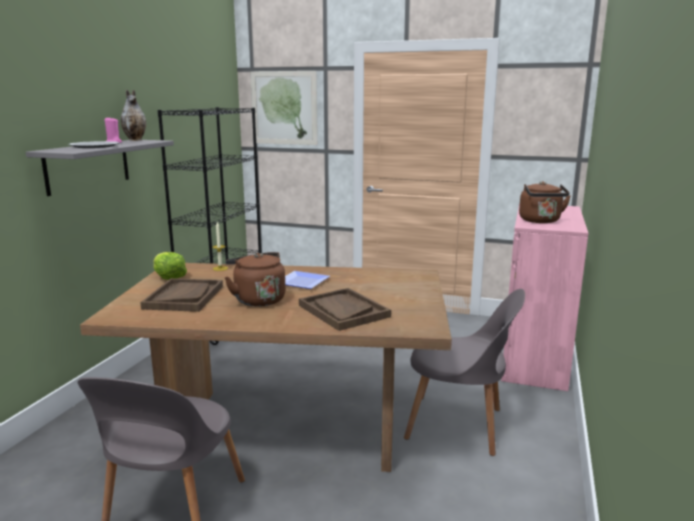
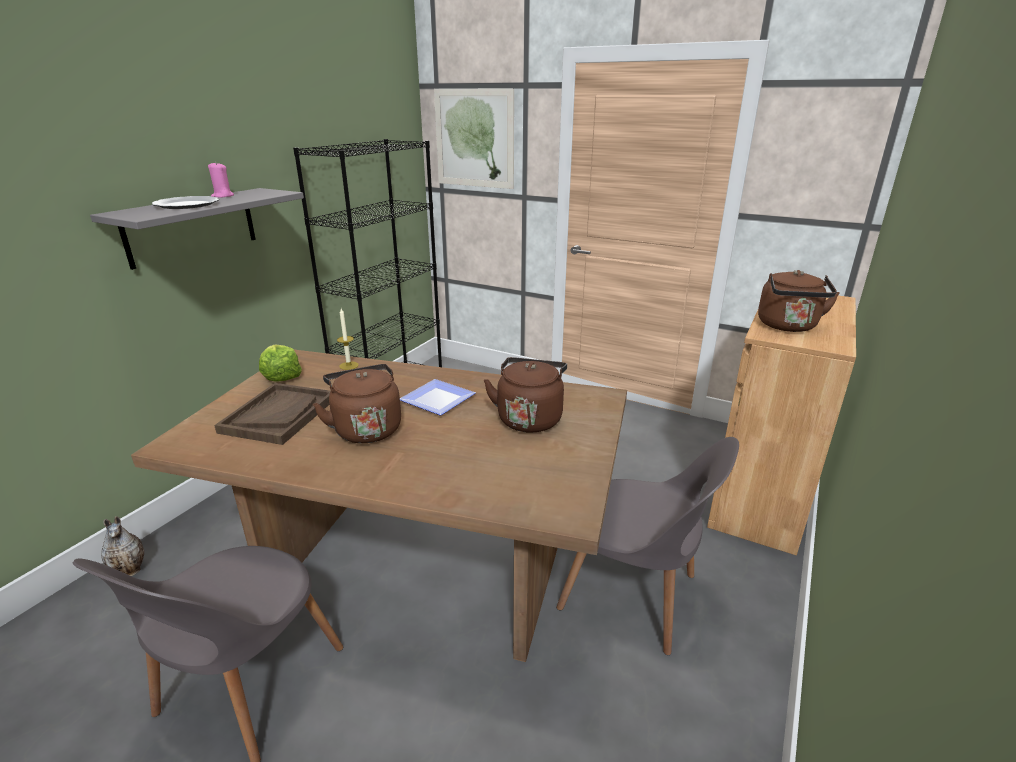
camera: 10 degrees right, 10 degrees up
(136, 140) = (259, 190): vase -> vase (131, 570)
(343, 311) = (466, 462): brown tray -> none
(375, 287) = (529, 418): none -> brown kettle
(534, 358) = (761, 494): pink cabinet -> brown cabinet

